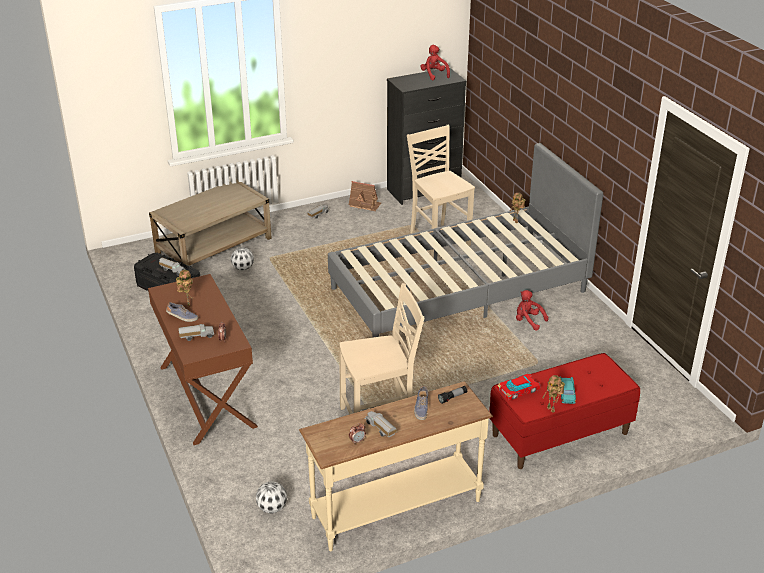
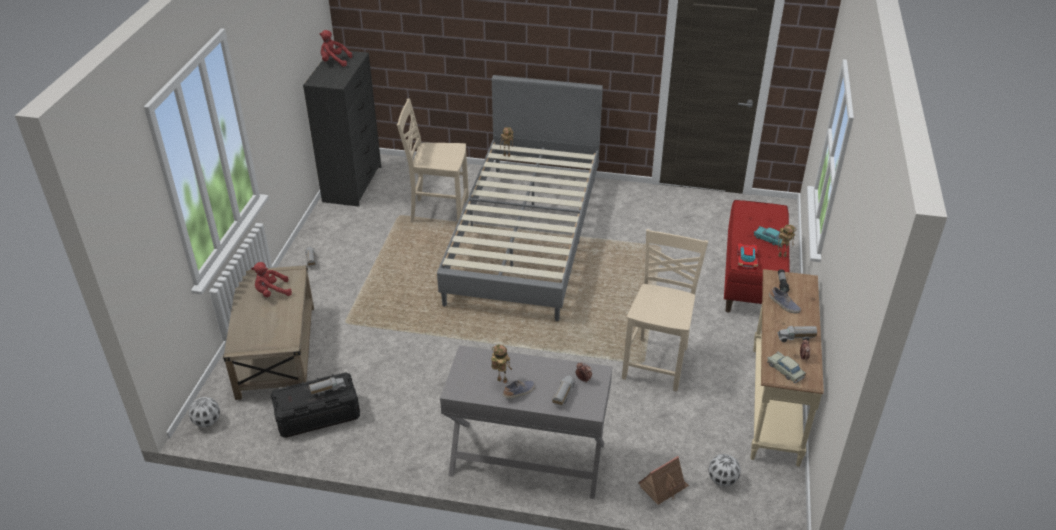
camera: 55 degrees left, 5 degrees up
(206, 396) = (527, 460): brown desk -> grey desk
(243, 268) = (342, 348): football -> football (207, 422)
(328, 436) = (785, 371): none -> beige toy car
(365, 204) = (330, 226): toy house -> toy house (663, 486)
(528, 321) = (603, 225): red plush toy -> red plush toy (272, 292)

